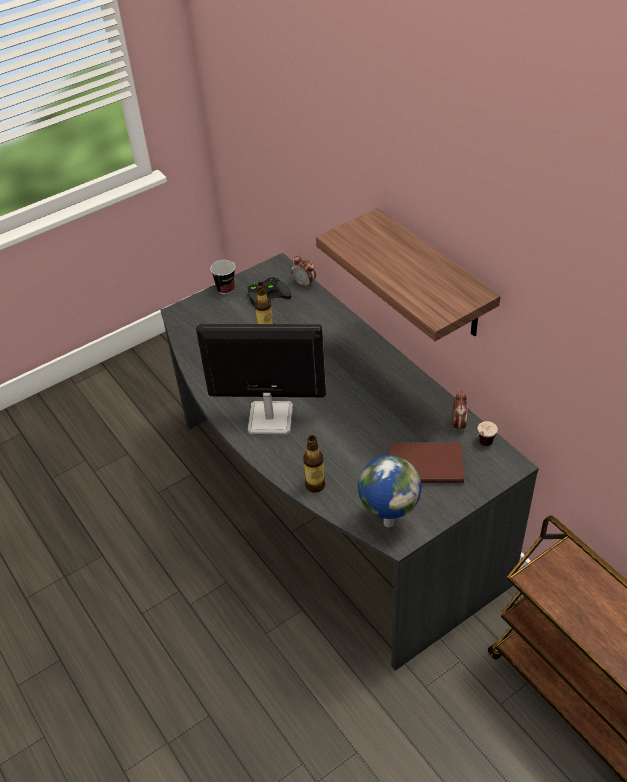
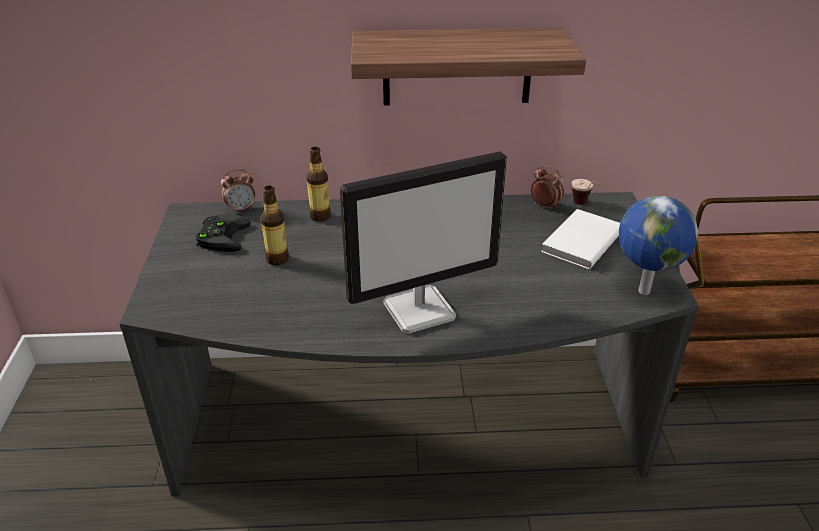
camera: 60 degrees left, 10 degrees down
(226, 289) = (166, 259): cup -> none
(269, 419) = (420, 309): monitor -> monitor turned 150 degrees counterclockwise
(315, 485) = (553, 316): bottle -> bottle (320, 216)
(424, 464) = (580, 241): brown book -> white book

